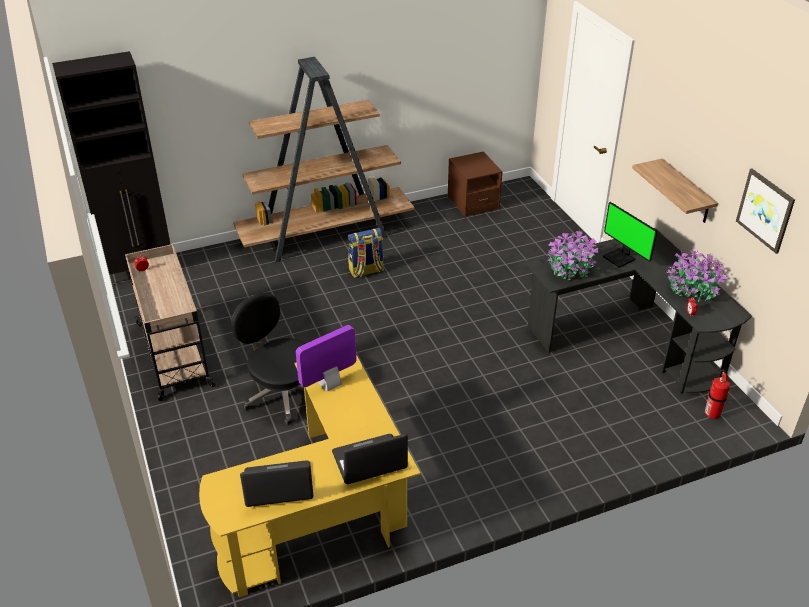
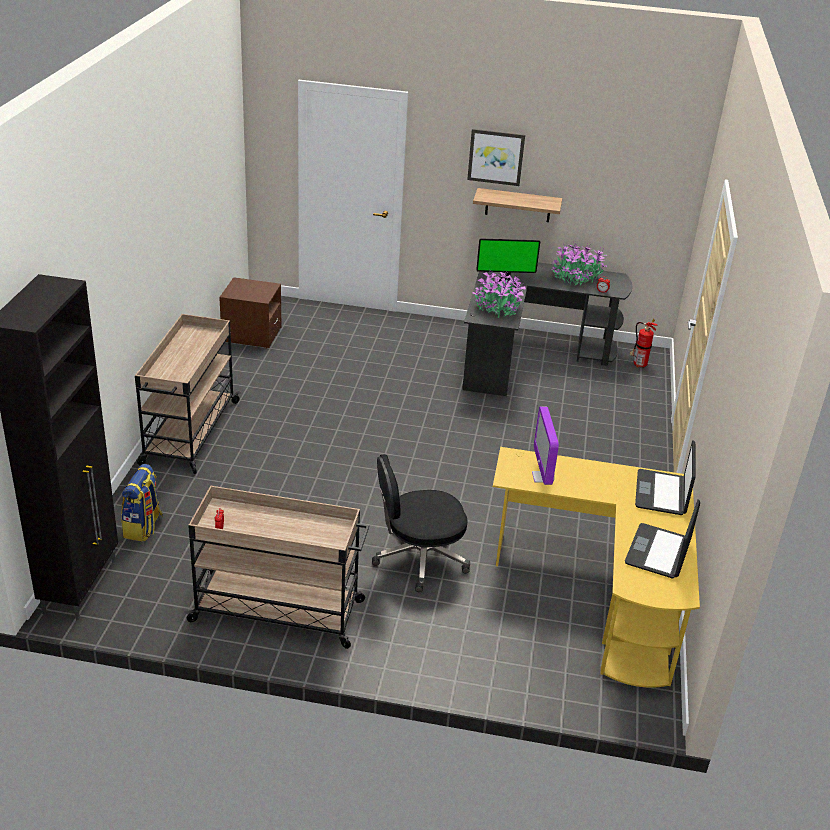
camera: 60 degrees left, 5 degrees down
(326, 235) = (190, 433): brown bookcase -> beige cart
(366, 271) = (283, 435): backpack -> backpack (143, 527)
(765, 210) = (620, 181): picture -> picture (496, 157)

